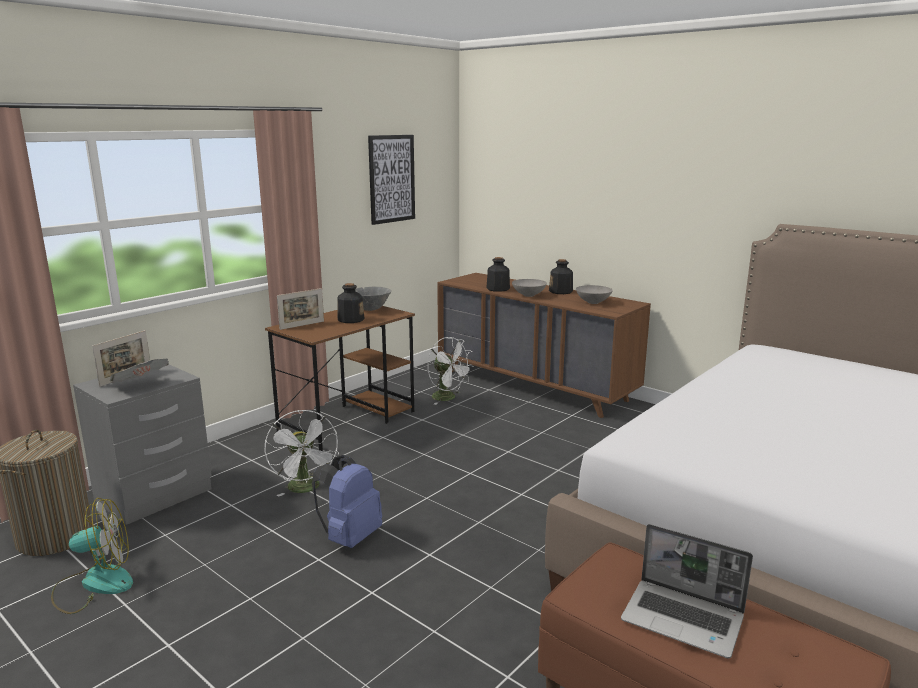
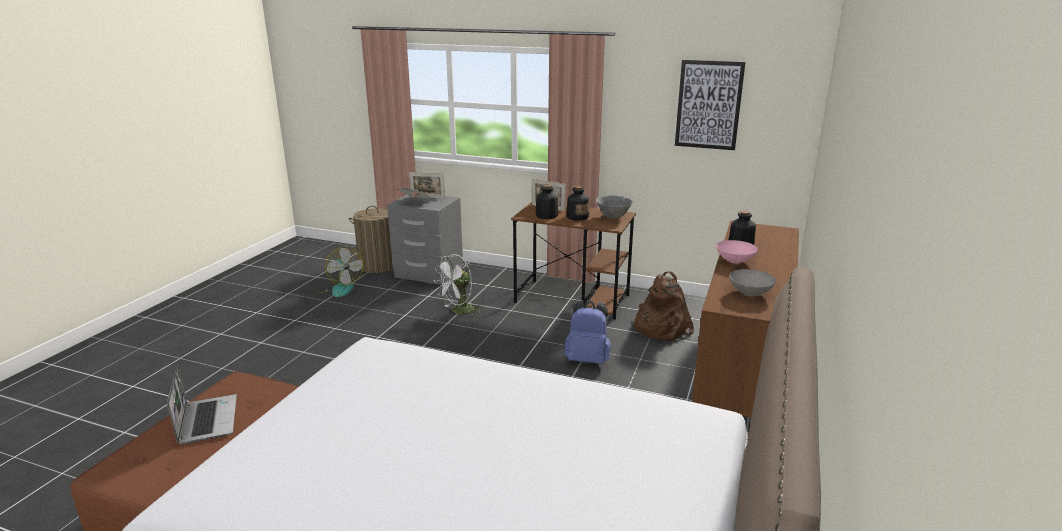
camera: 70 degrees right, 5 degrees up
(350, 537) = (405, 340): blue backpack -> blue backpack (587, 359)
(448, 398) = (659, 328): white fan -> brown backpack
(528, 295) = (734, 261): grey bowl -> pink bowl
(561, 291) = (775, 273): bottle -> bottle (546, 215)
(684, 619) = (207, 420): laptop -> laptop turned 150 degrees clockwise

